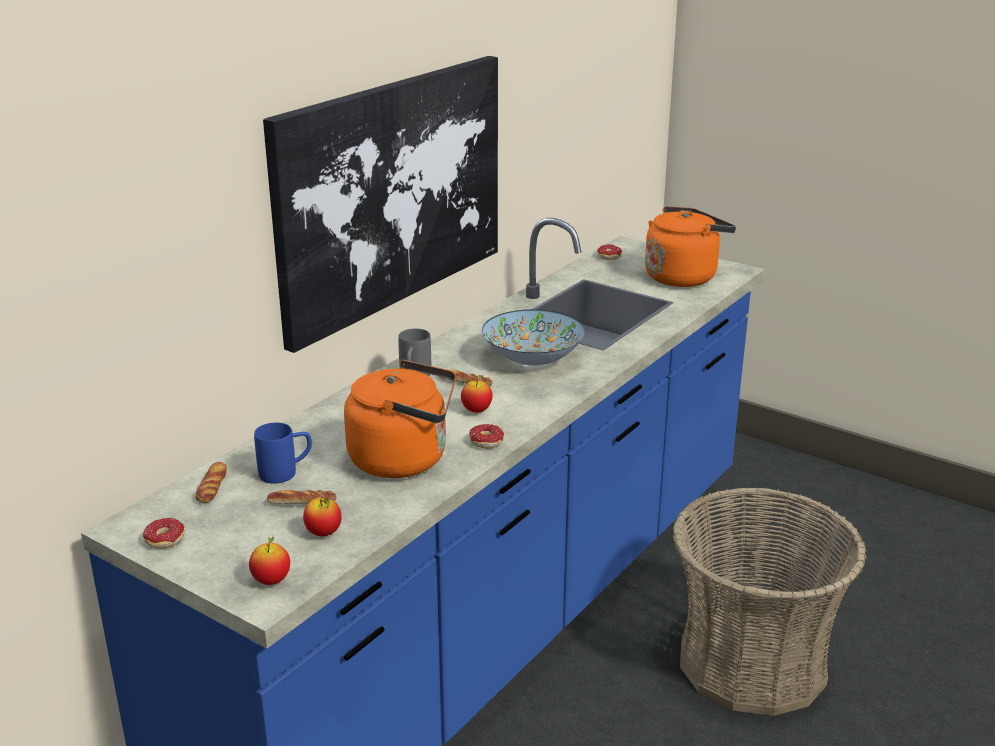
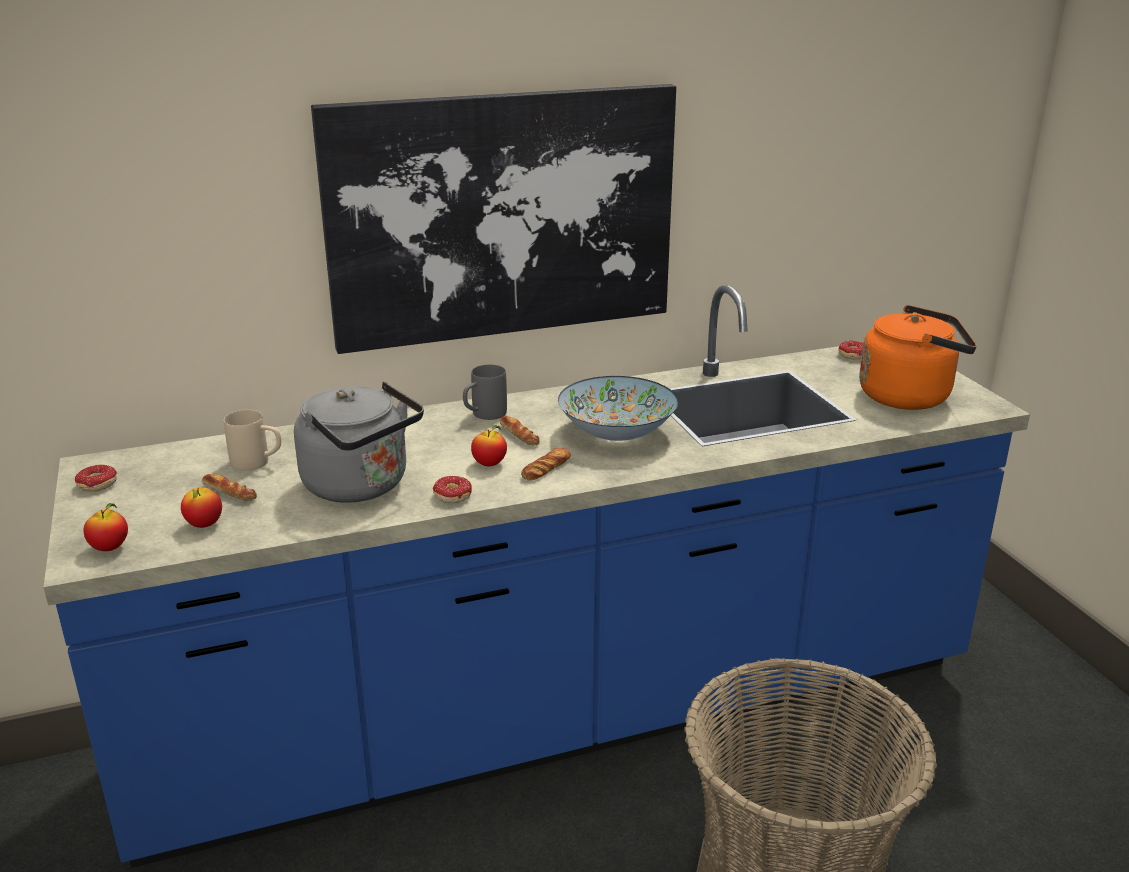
camera: 35 degrees right, 0 degrees up
(212, 487) = (191, 455): bread -> bread (546, 469)
(286, 472) = (258, 463): blue mug -> beige mug
(405, 459) = (361, 486): orange kettle -> grey kettle

